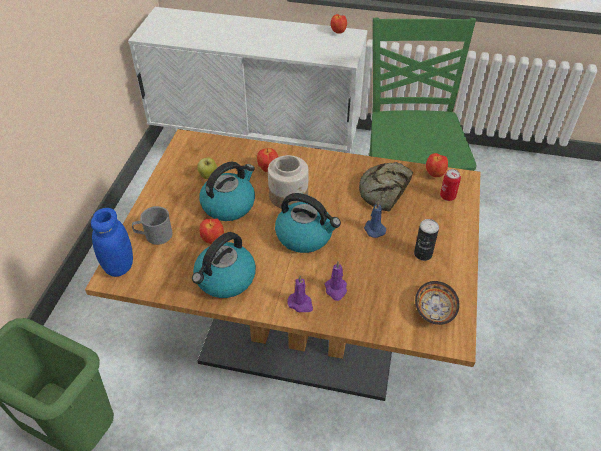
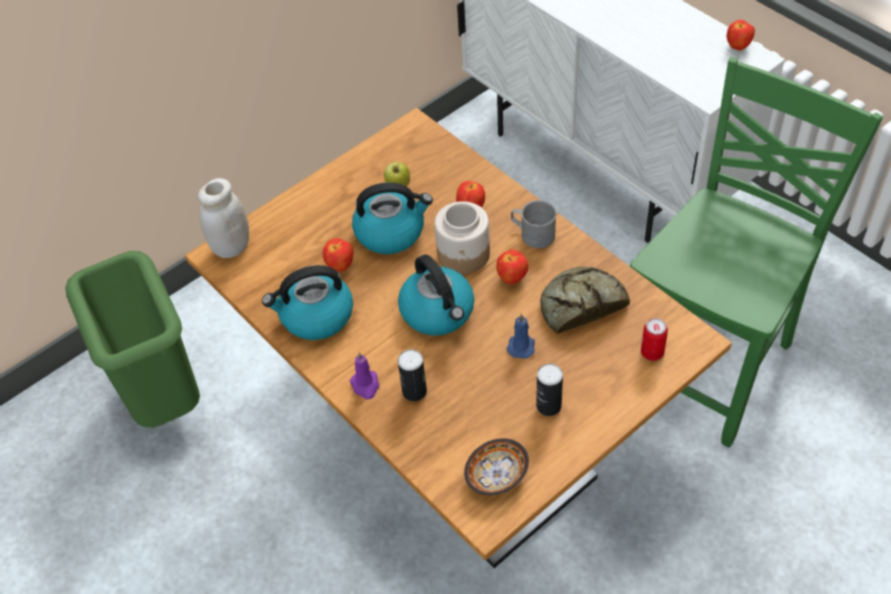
camera: 40 degrees right, 5 degrees up
(119, 266) = (231, 247): blue jar -> white jar
(154, 235) = (289, 229): grey mug -> grey mug (532, 234)
(336, 290) = (414, 391): purple candle -> can
(435, 174) = (665, 316): apple -> apple (512, 278)

